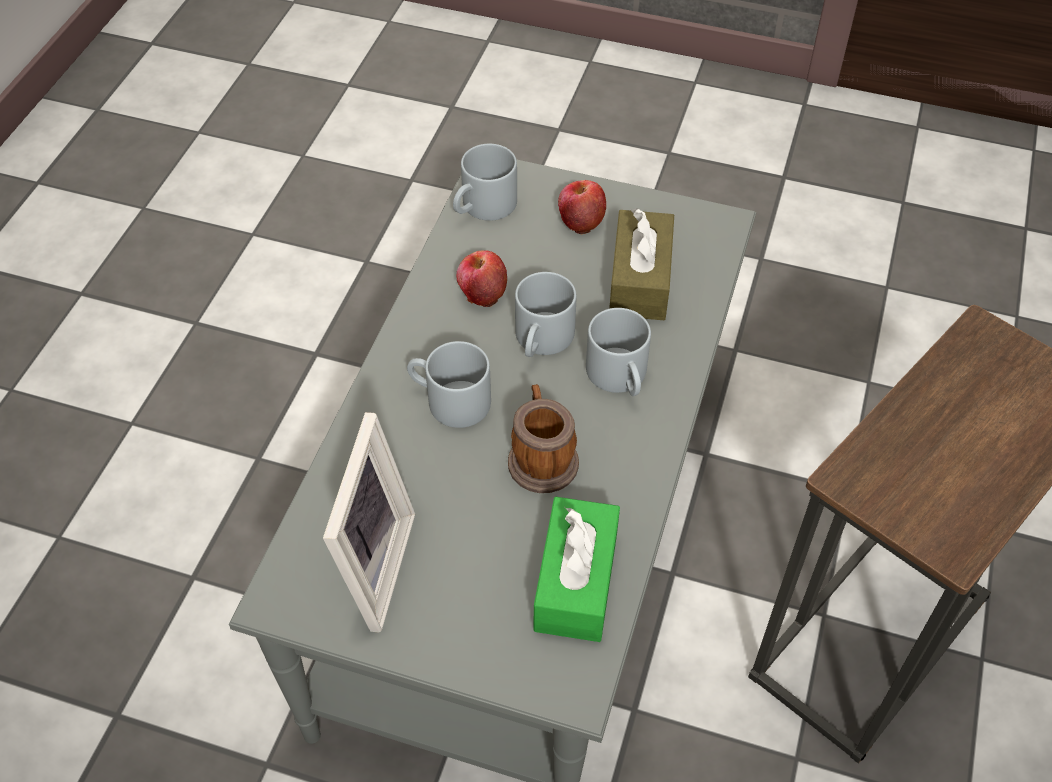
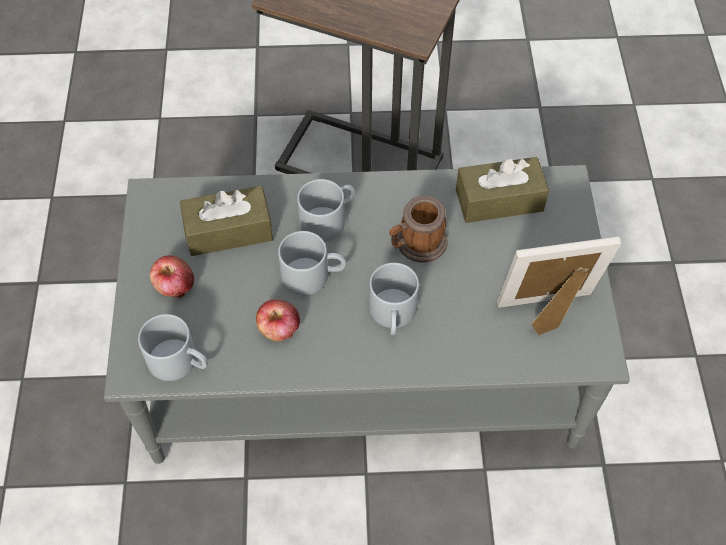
camera: 110 degrees left, 5 degrees up
(576, 581) = (499, 200): green tissue box -> brown tissue box

